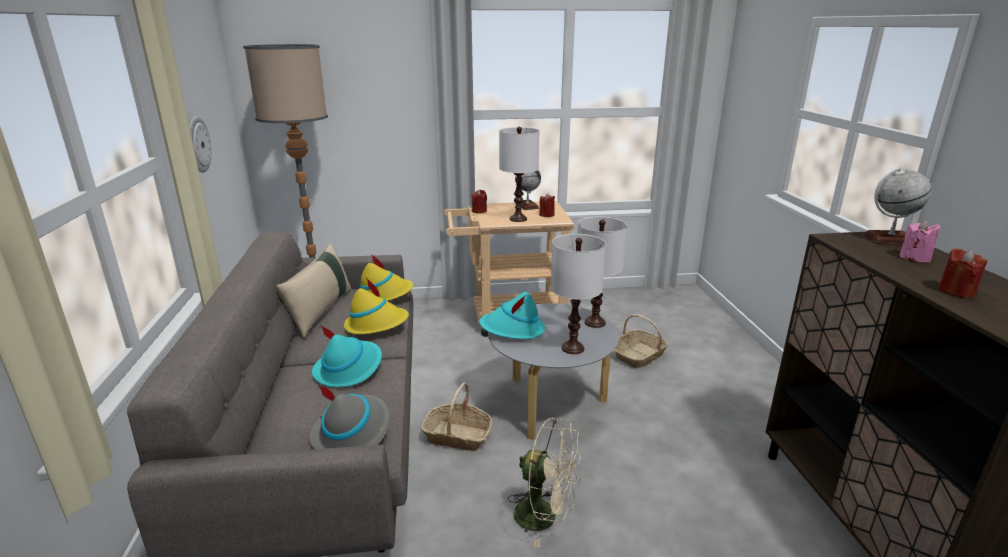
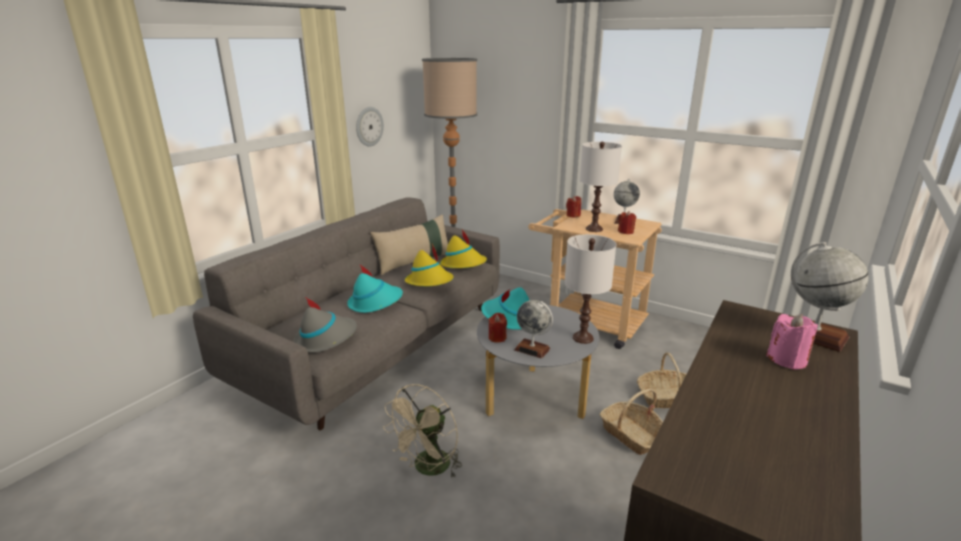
camera: 40 degrees right, 0 degrees up
(457, 436) = (442, 387): basket -> basket (632, 435)
(545, 517) = (428, 469): beige fan -> beige fan turned 60 degrees clockwise
(573, 348) = (532, 349): white table lamp -> globe
(956, 291) = (734, 402): red candle -> red candle (497, 338)

